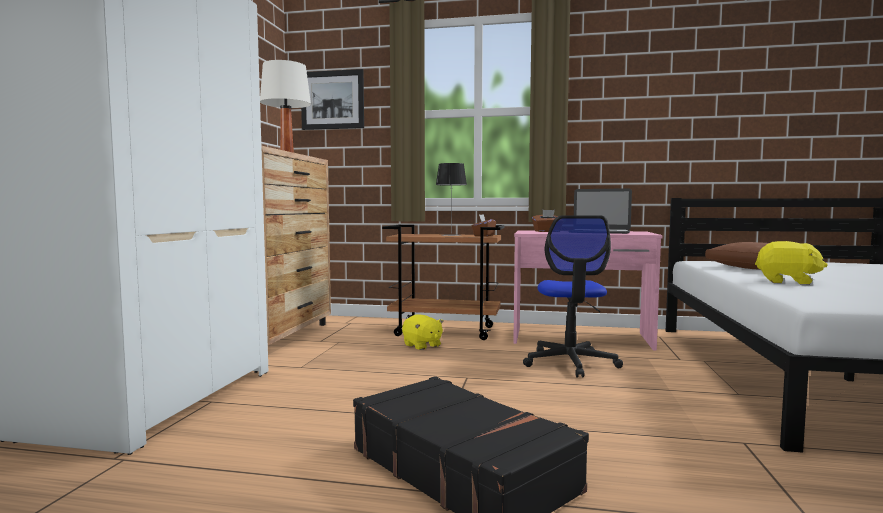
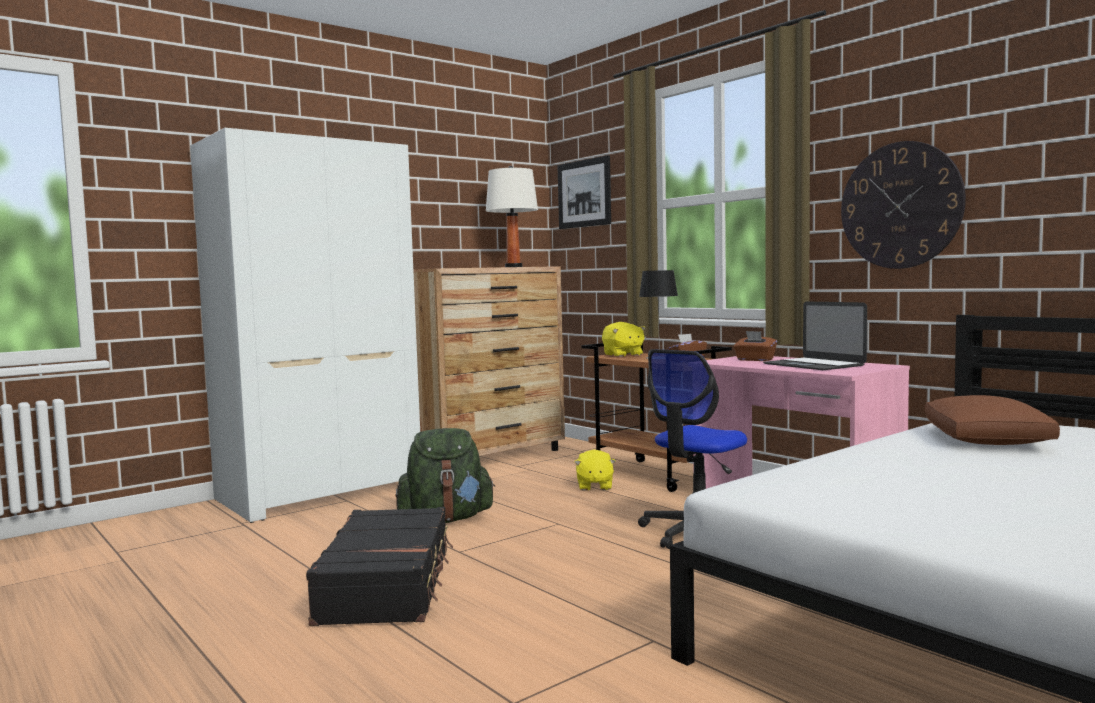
camera: 40 degrees right, 0 degrees up
(365, 395) = (446, 519): none -> green backpack
(626, 127) = (900, 205): none -> wall clock
(787, 282) = (889, 463): yellow plush toy -> yellow plush toy (623, 355)

